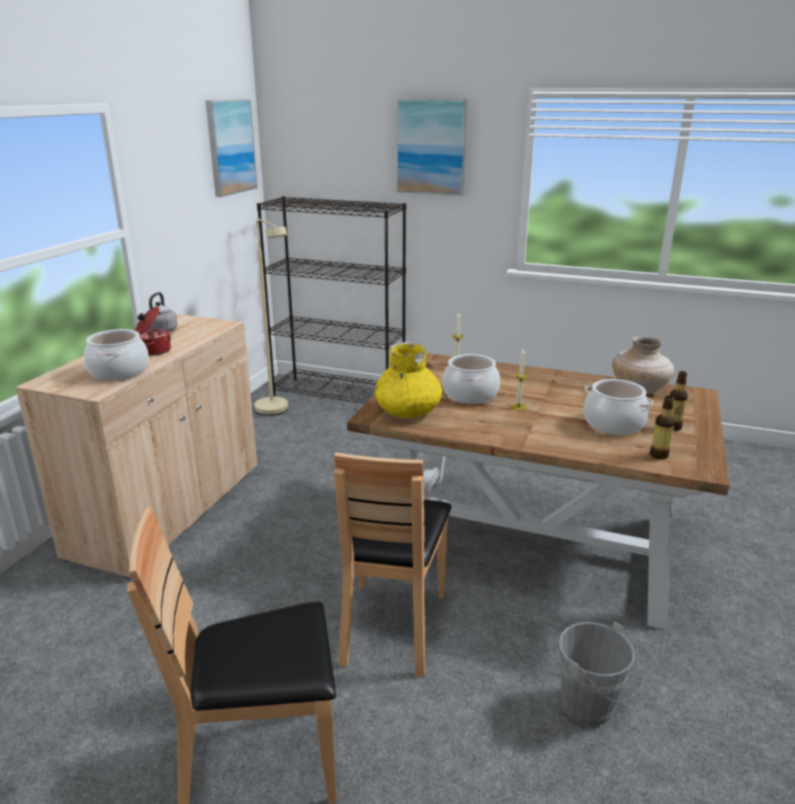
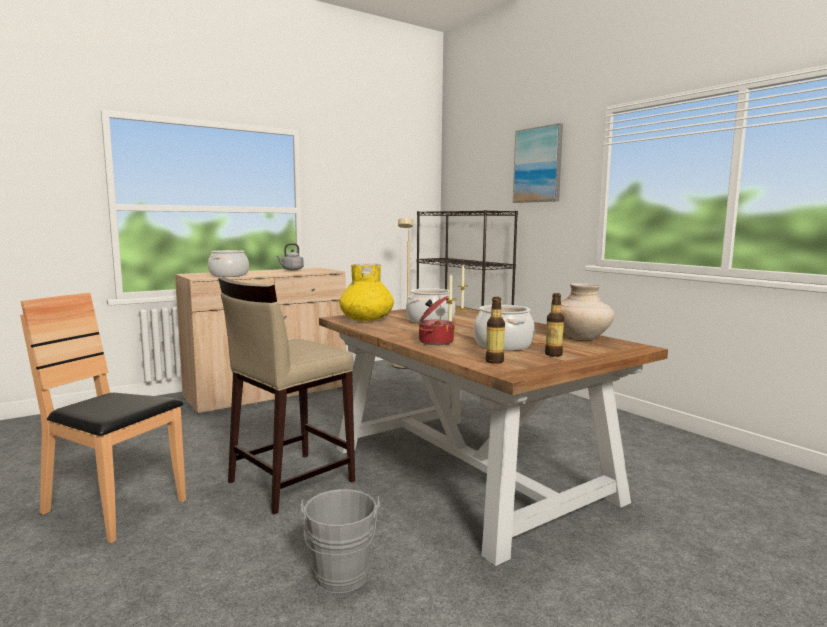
camera: 35 degrees right, 15 degrees down
(153, 351) = (266, 273): cooking pot -> cooking pot (435, 341)
(230, 147) = (408, 173): picture -> none
(392, 626) = (290, 481): brown chair -> beige stool

